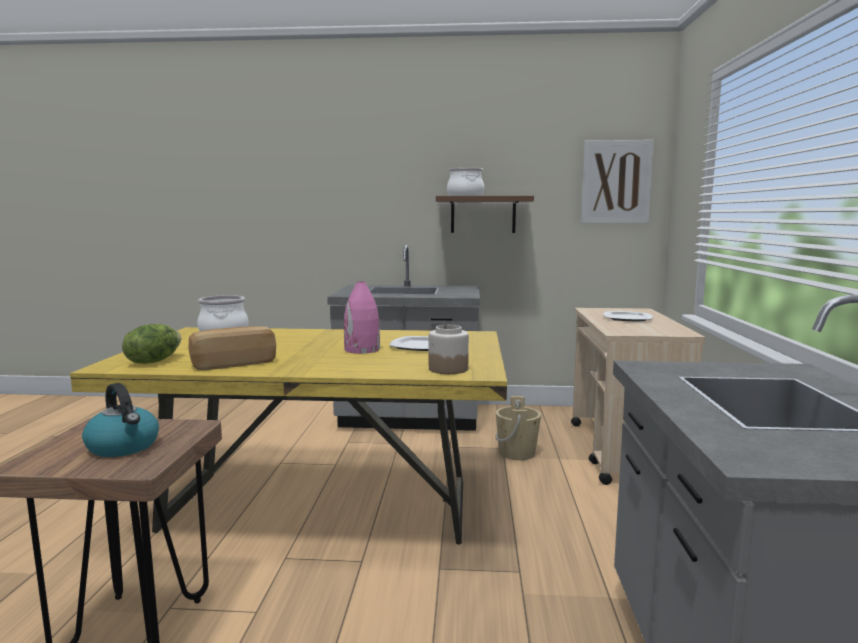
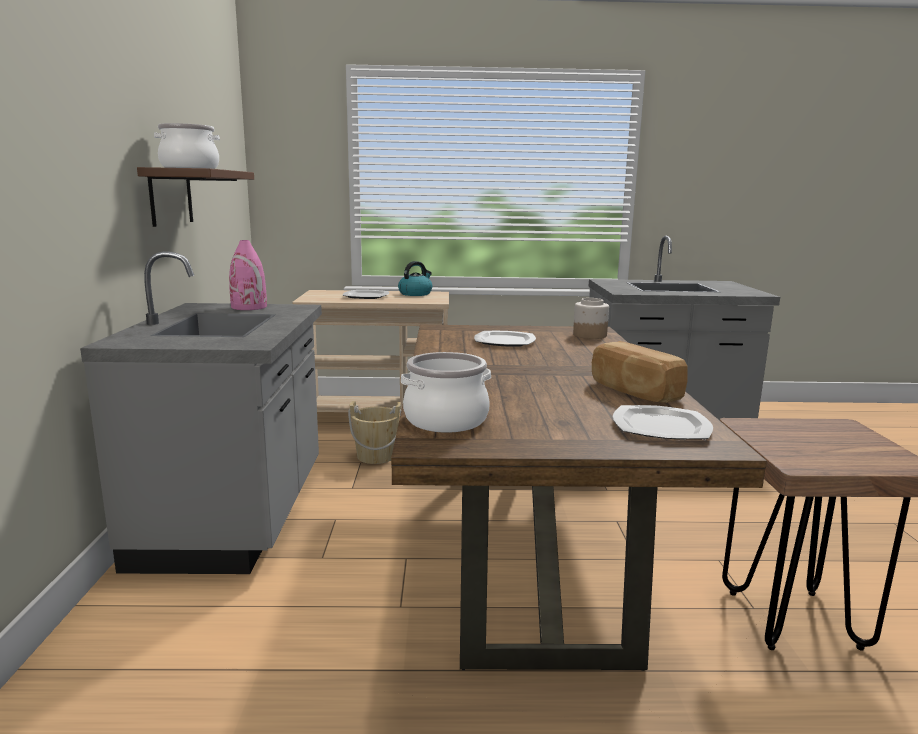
camera: 95 degrees left, 5 degrees up
(124, 447) = (824, 439): kettle -> kettle (415, 293)
(154, 361) = (662, 427): lettuce -> plate
(323, 506) = (526, 552): yellow dining table -> brown dining table
(362, 349) = (532, 355): pink vase -> pink vase (249, 307)
(616, 182) = (229, 156): picture -> none

